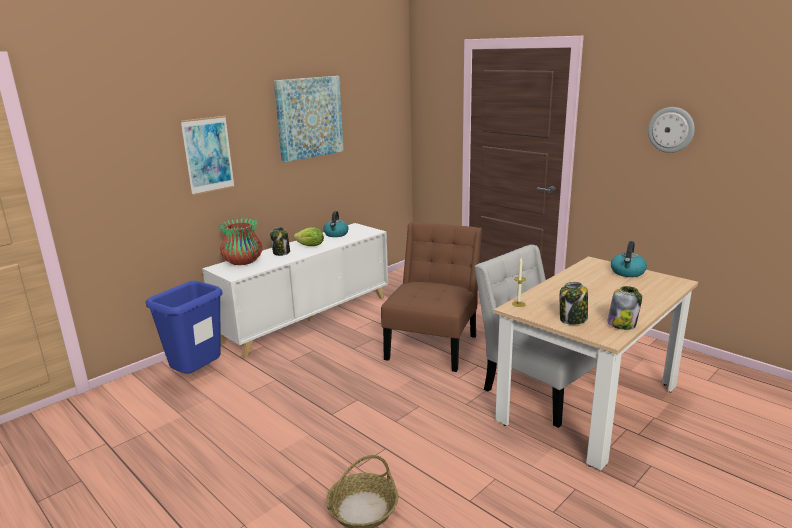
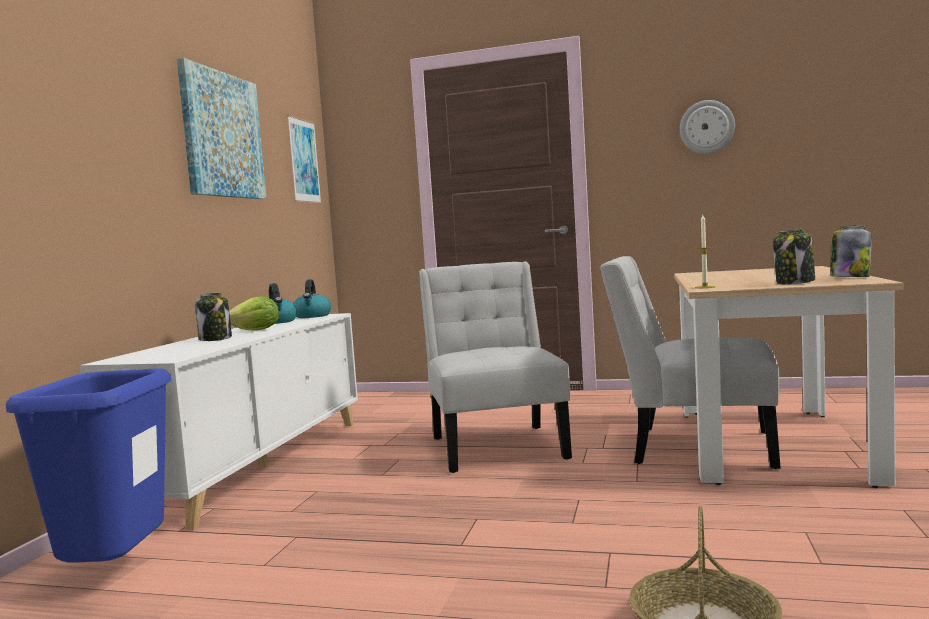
camera: 30 degrees left, 15 degrees down
(208, 155) = (86, 149): picture -> picture (304, 161)
(243, 262) = (157, 351): vase -> none
(433, 345) = (497, 445): brown chair -> white chair
(627, 272) = (745, 271): kettle -> kettle (312, 316)

